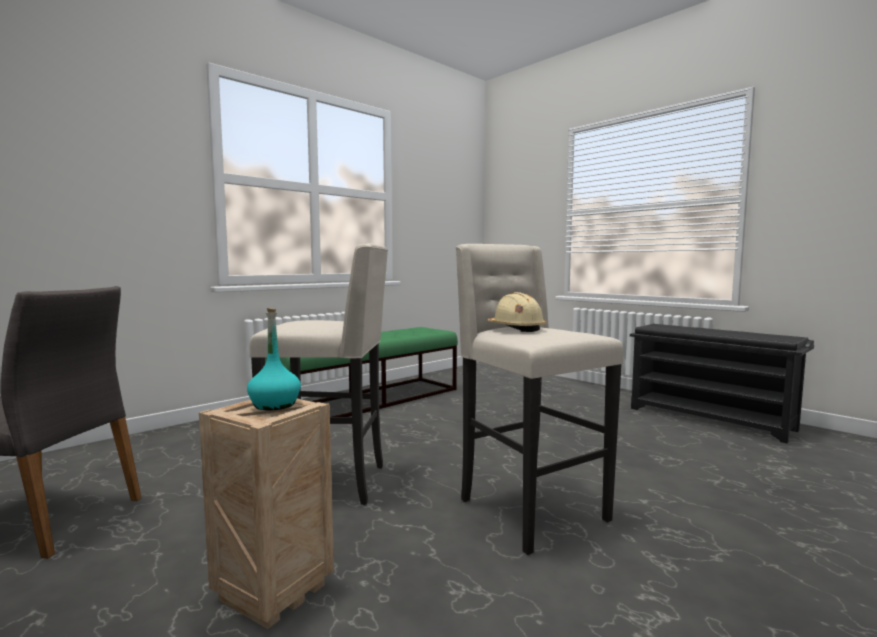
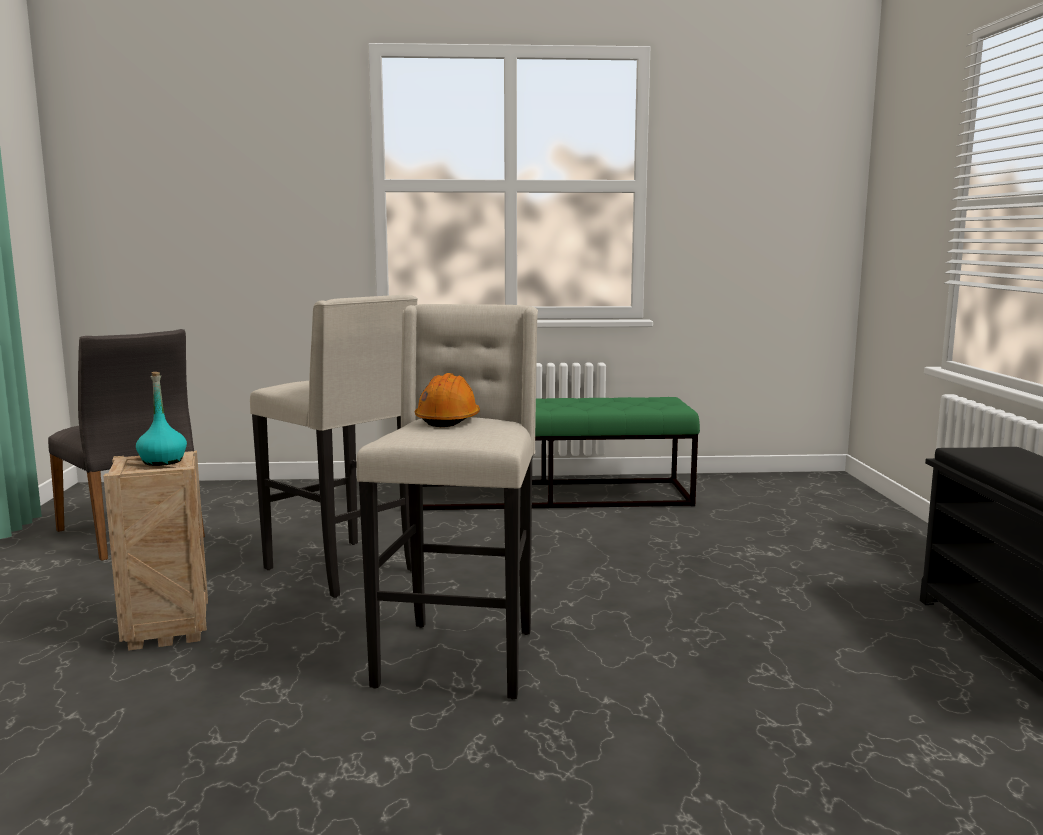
camera: 40 degrees right, 5 degrees up
(516, 328) = (448, 420): beige hard hat -> orange hard hat

